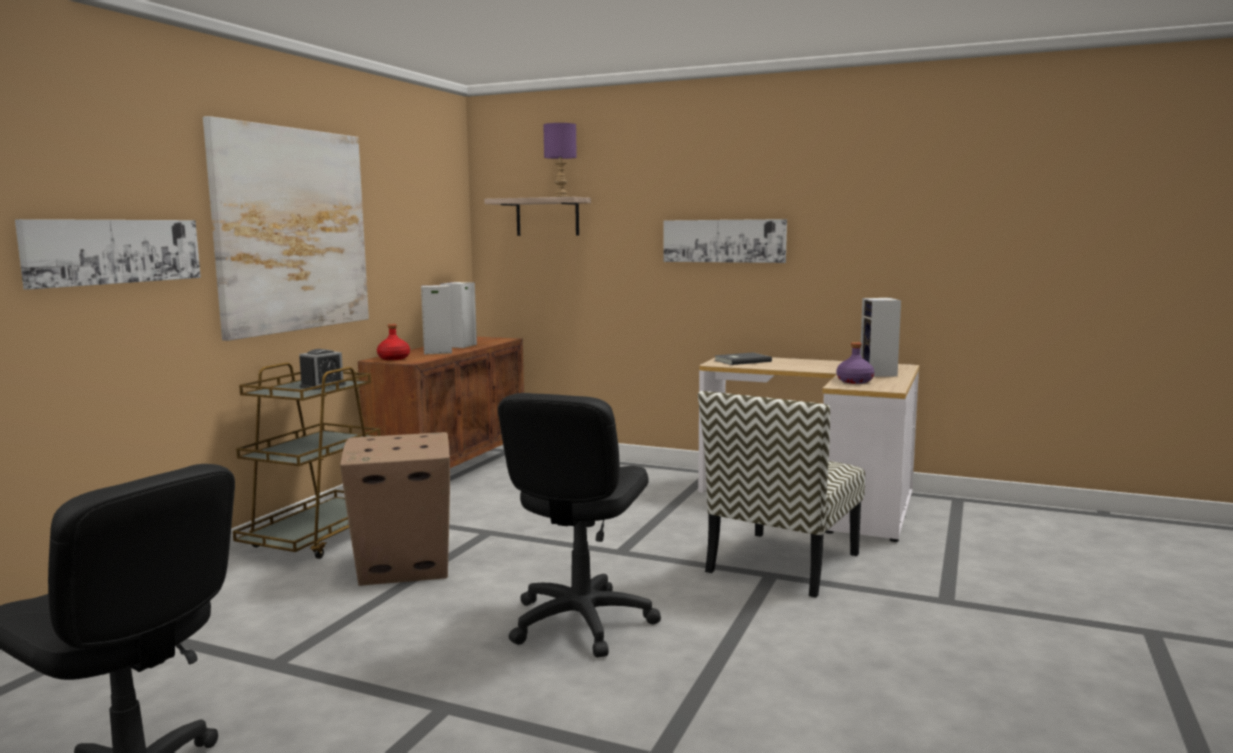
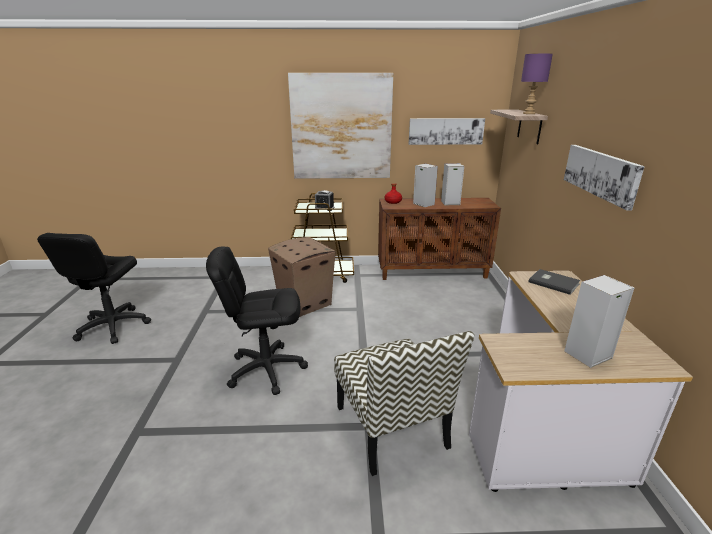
camera: 65 degrees right, 15 degrees up
(114, 251) = (242, 136): picture -> picture (446, 131)
(783, 564) = (392, 428): chair -> chair turned 120 degrees counterclockwise
(854, 381) = (527, 346): purple bottle -> none

